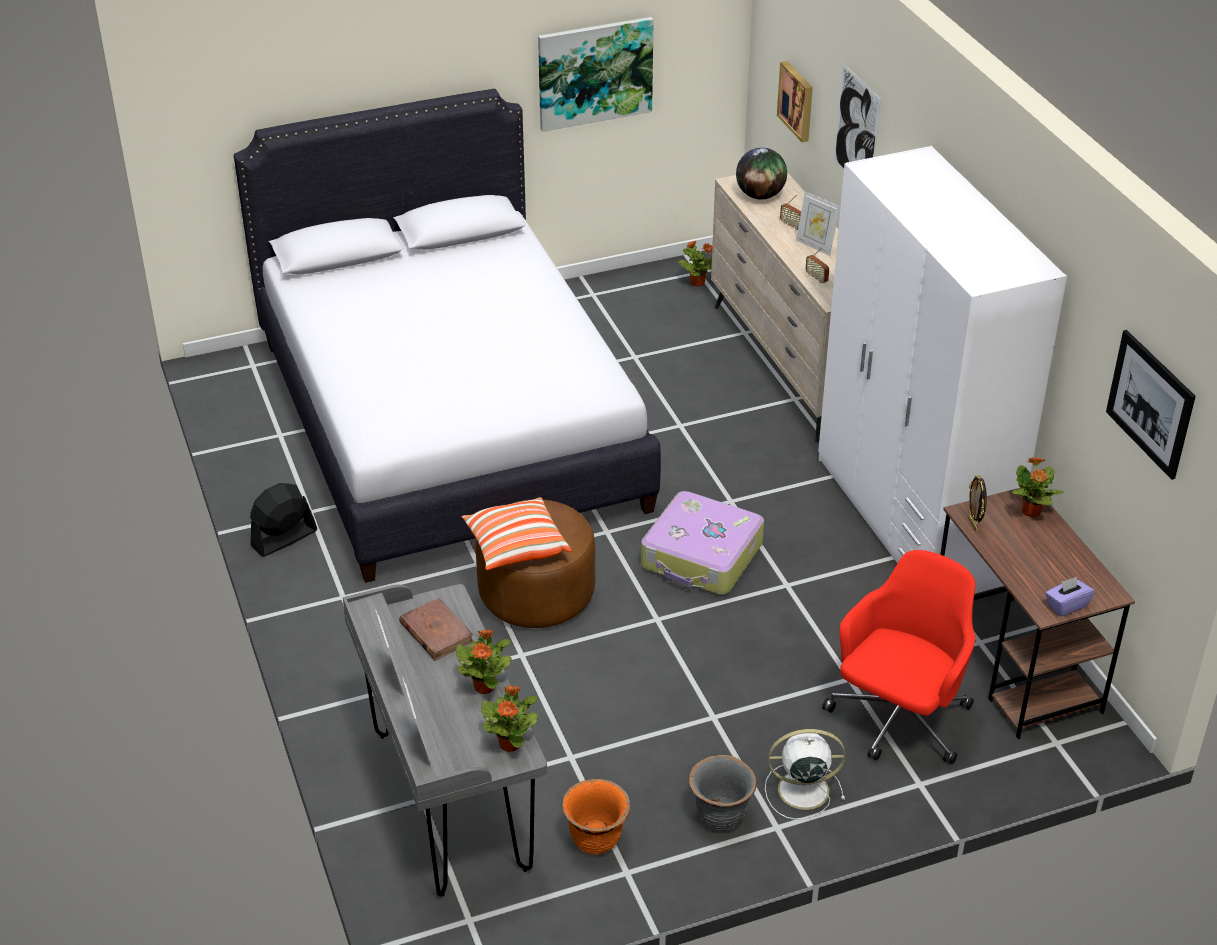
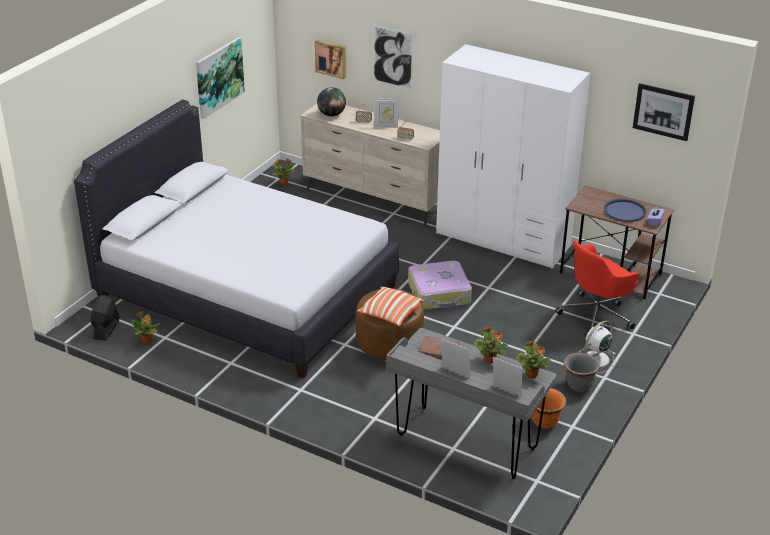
camera: 40 degrees left, 5 degrees down
(283, 538) = (234, 380): black fan -> black fan (106, 329)
(899, 721) = (596, 315): red office chair -> red office chair turned 120 degrees counterclockwise
(973, 525) = (584, 209): picture frame -> none
(1031, 512) = (598, 195): potted plant -> potted plant (147, 341)
(1039, 561) = (625, 211): none -> blue tray

